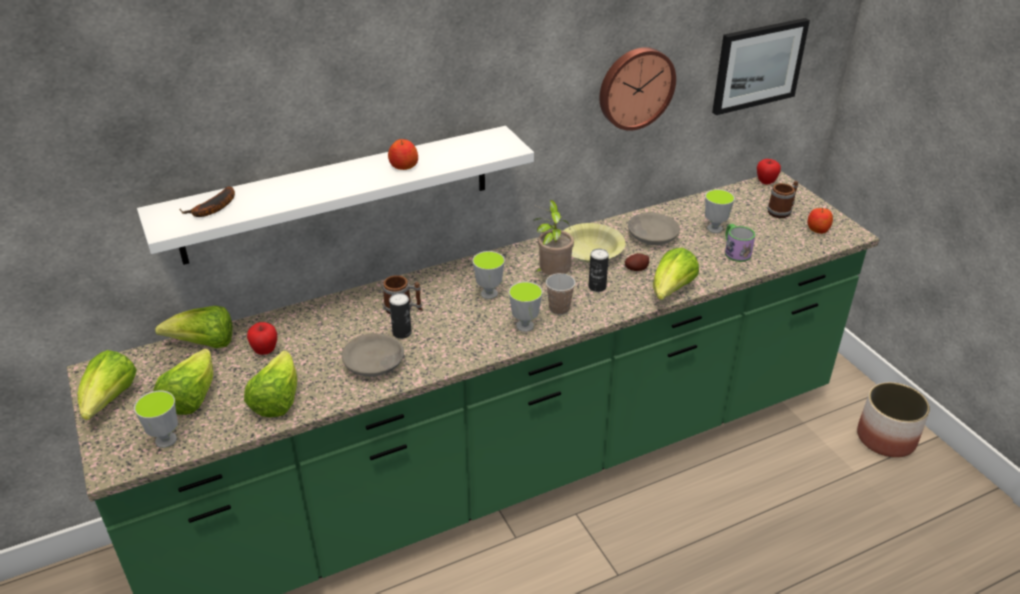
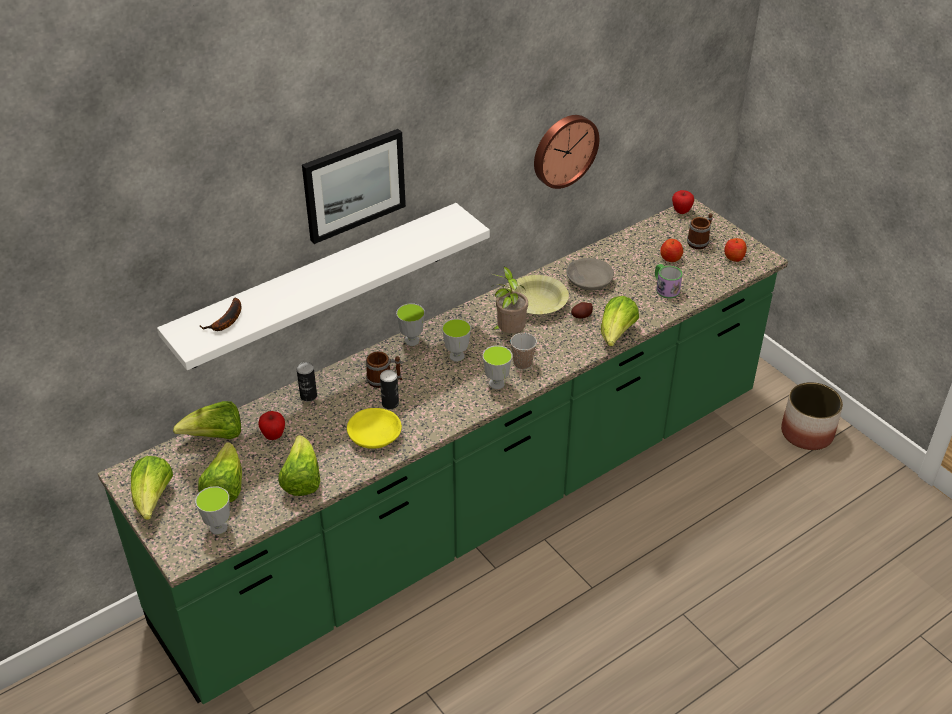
camera: 10 degrees left, 5 degrees up
(374, 364) = (375, 435): grey bowl -> yellow bowl
(403, 166) = (379, 257): apple -> apple (670, 258)
(597, 287) = (551, 338): can -> can (308, 396)
(714, 229) = (643, 267): cup -> cup (411, 340)
(758, 65) = (668, 111): picture -> picture (353, 184)

